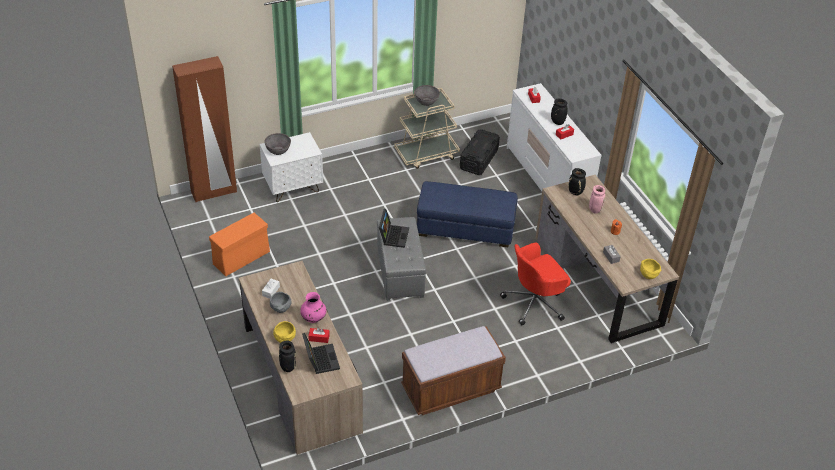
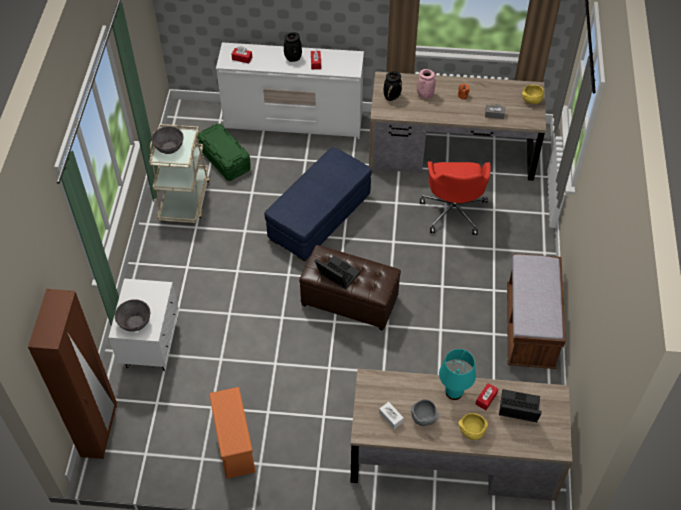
camera: 60 degrees left, 10 degrees up
(287, 367) = (515, 445): black vase -> none
(313, 318) = (454, 392): pink vase -> turquoise table lamp
(399, 273) = (349, 301): grey ottoman -> brown ottoman
(479, 159) = (225, 159): black storage box -> green storage box

